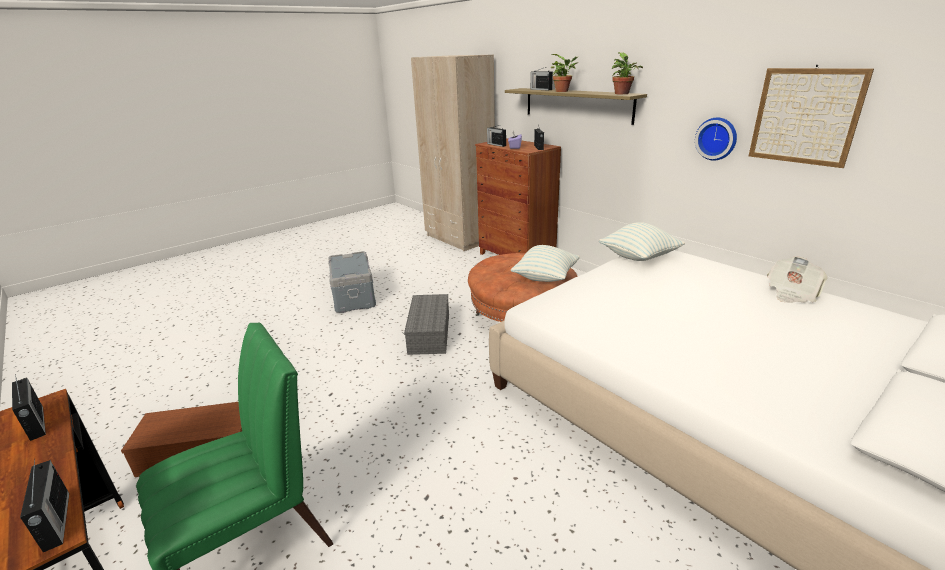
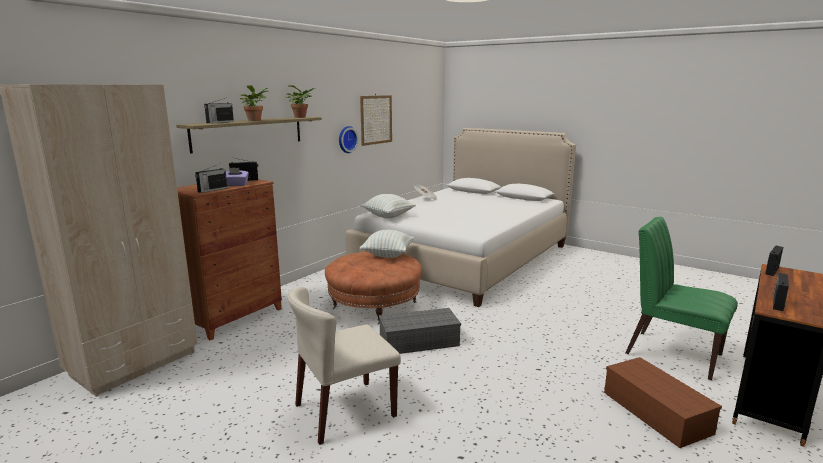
camera: 105 degrees left, 10 degrees down
(354, 296) = (344, 411): grey storage box -> beige chair

